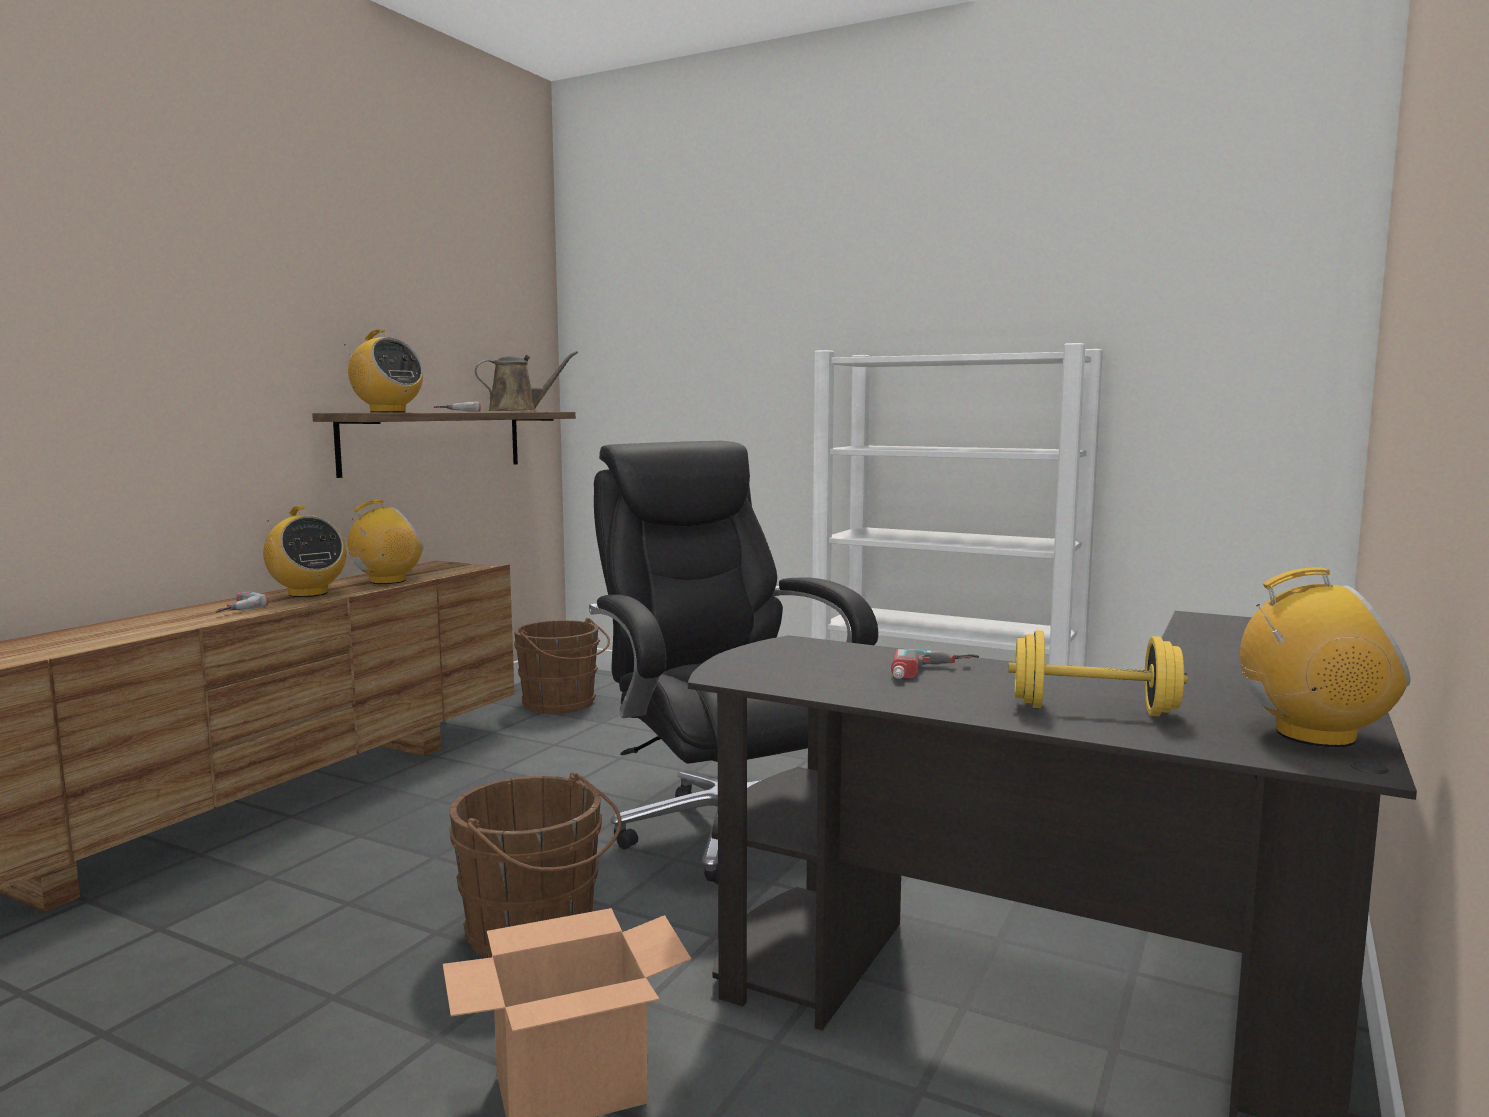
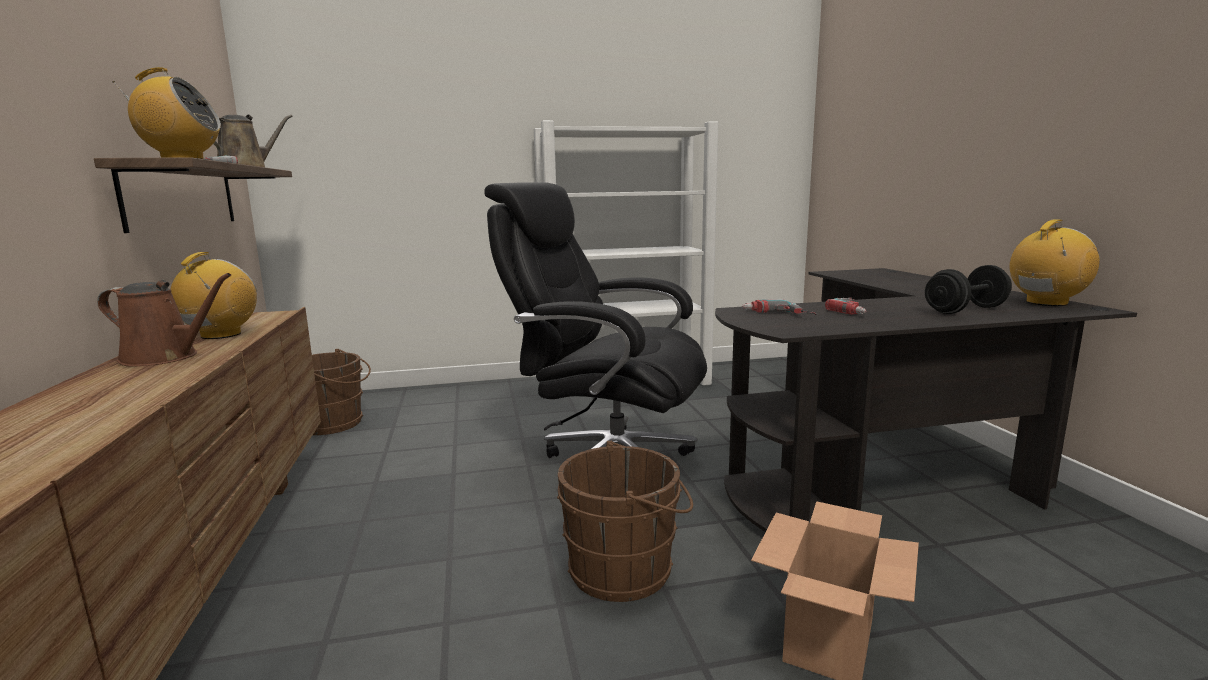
camera: 40 degrees left, 5 degrees up
(230, 609) = (116, 385): power drill -> power drill (776, 315)
(307, 593) = (165, 357): radio -> brown watering can
(1093, 710) = (965, 310): yellow dumbbell -> black dumbbell

